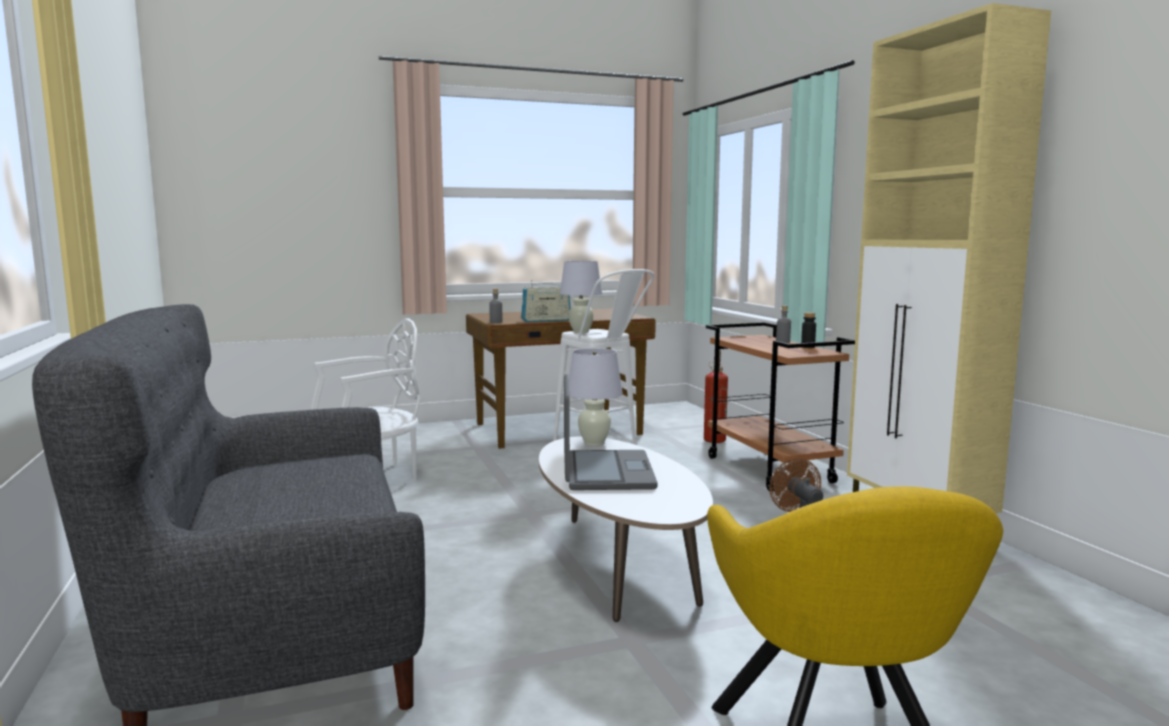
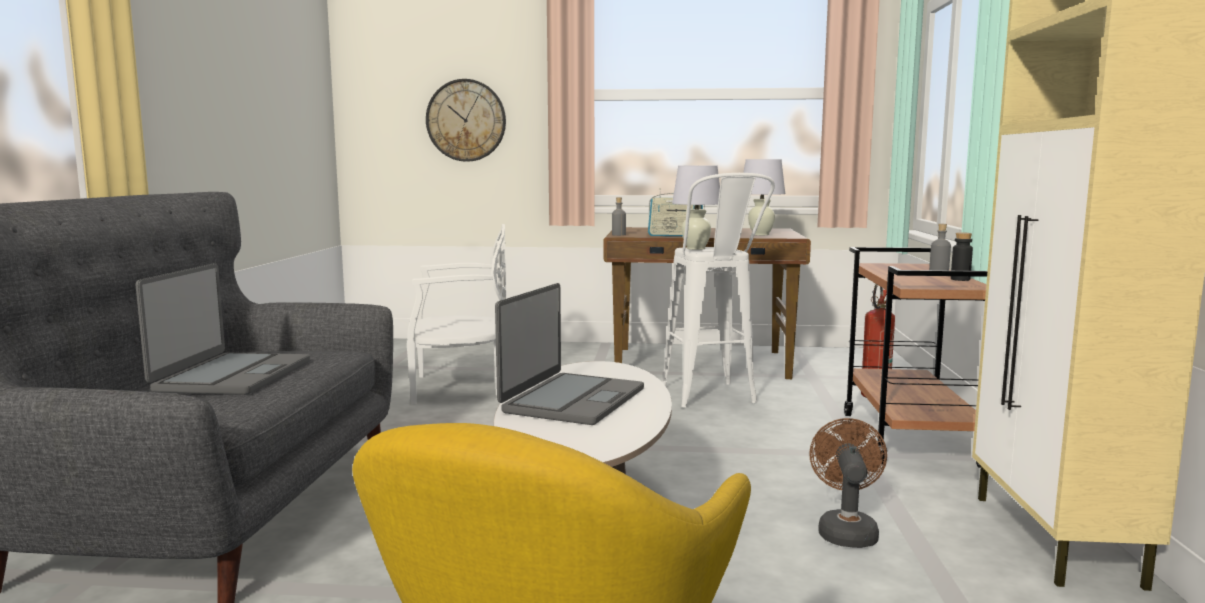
camera: 25 degrees right, 0 degrees up
(293, 493) = (232, 376): none -> laptop
(309, 214) = (466, 120): none -> wall clock
(594, 443) = (613, 369): white table lamp -> white table lamp (761, 234)

